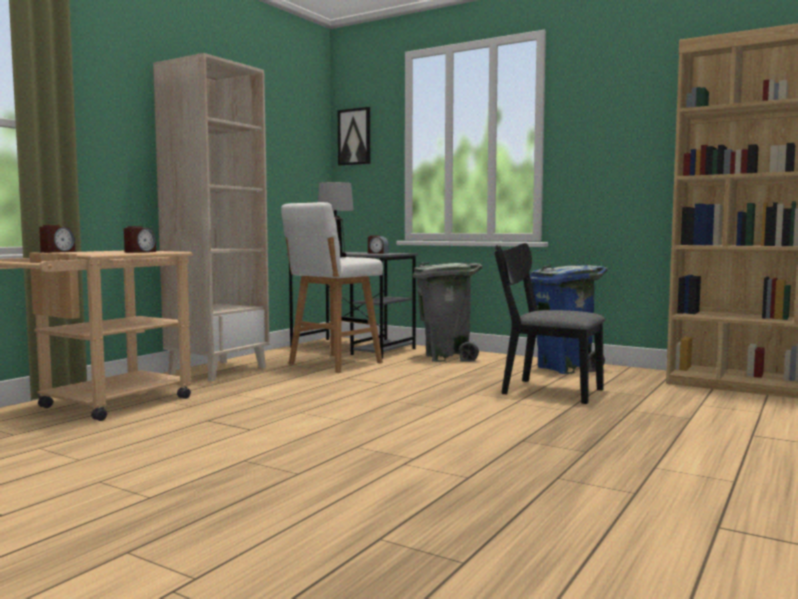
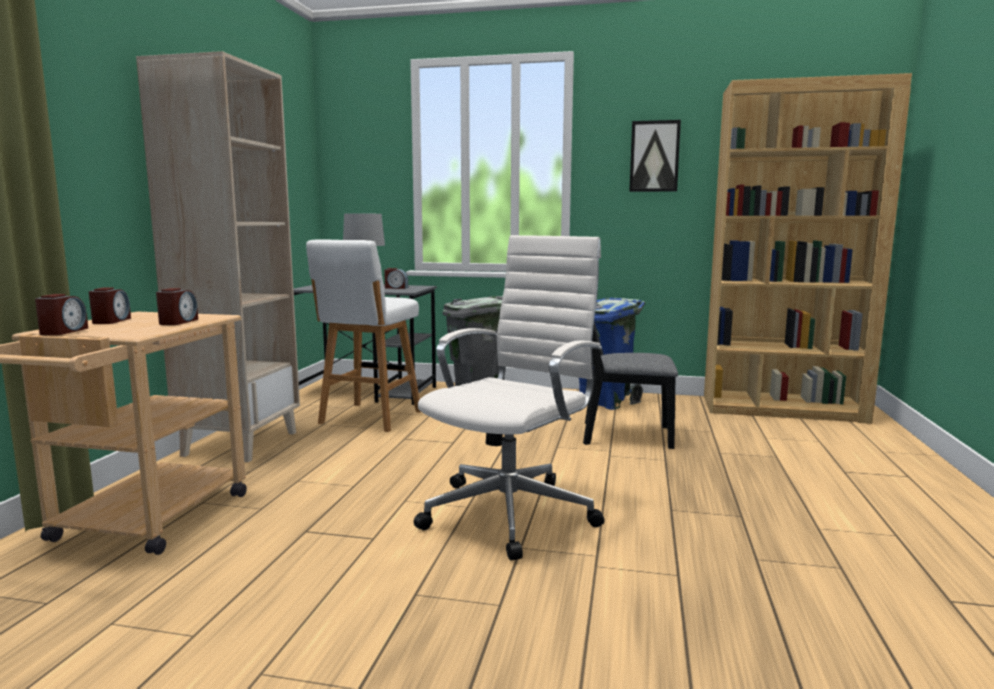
camera: 20 degrees left, 5 degrees up
(101, 251) = (111, 321): none -> alarm clock
(354, 137) = (348, 152): picture -> picture (654, 156)
(378, 427) = (513, 511): none -> white office chair

